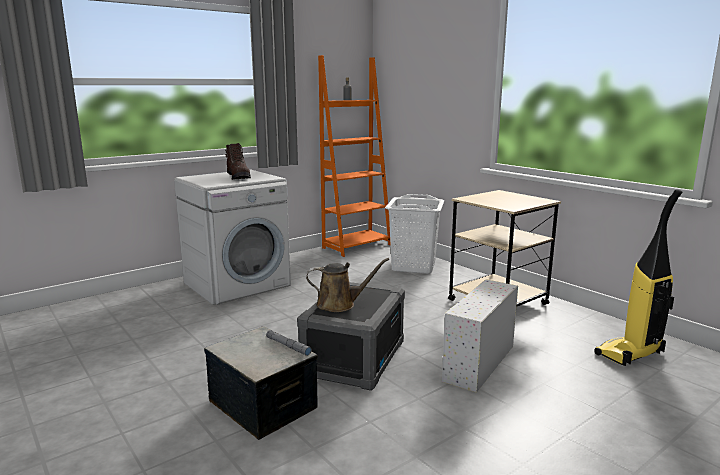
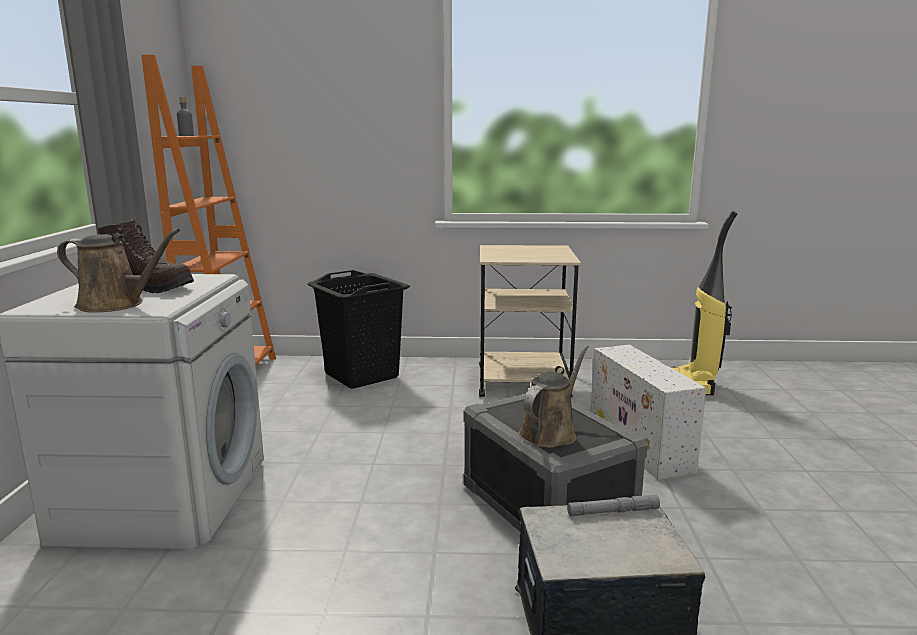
camera: 50 degrees left, 0 degrees up
(207, 181) = (116, 305): none -> brown watering can
(413, 267) = (361, 376): white laundry basket -> black laundry basket

